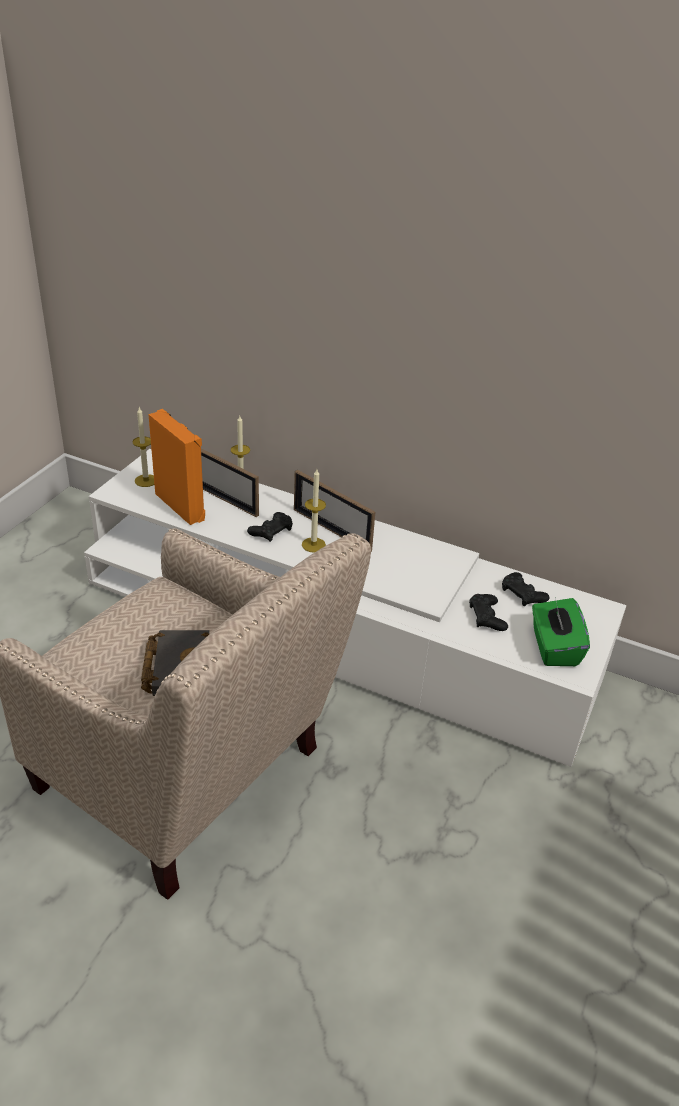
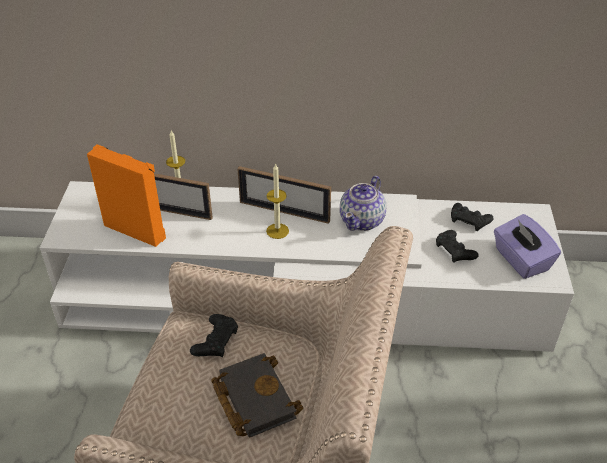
camera: 20 degrees left, 5 degrees up
(146, 480) = (86, 215): candle -> none
(271, 531) = (232, 229): black game controller -> black game controller (215, 341)
(405, 560) = (362, 220): none -> teapot
(554, 647) = (520, 260): green tissue box -> purple tissue box

